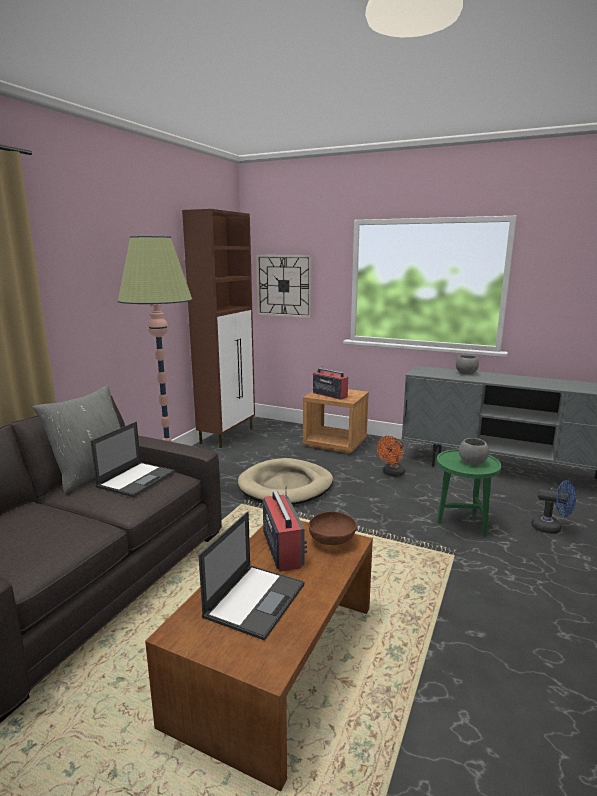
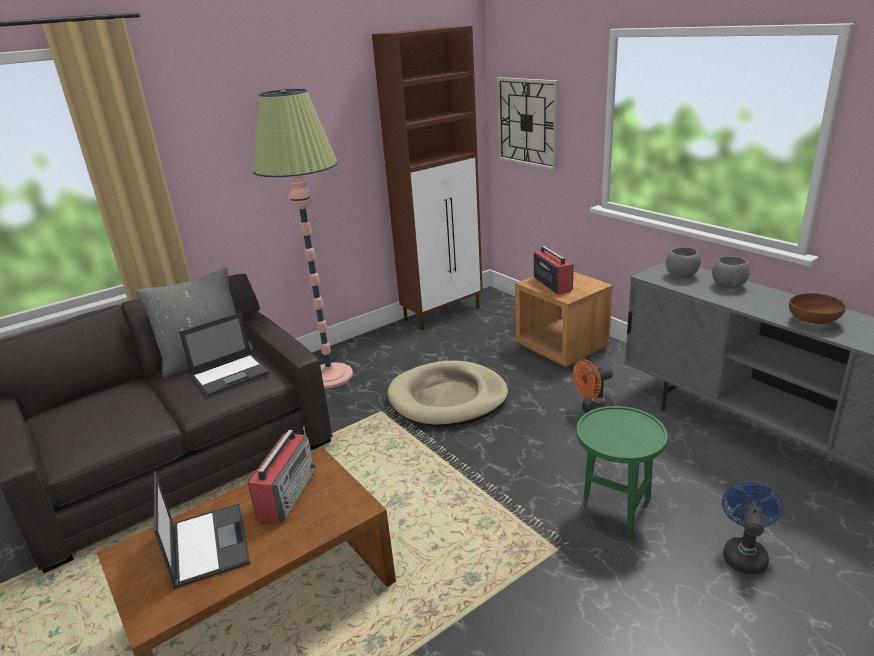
camera: 30 degrees right, 10 degrees up
(255, 599) = (208, 544): laptop -> laptop turned 75 degrees counterclockwise
(332, 541) = (341, 500): brown bowl -> brown bowl (813, 321)
(472, 462) = (624, 434): grey bowl -> grey bowl (681, 275)
(551, 528) = (744, 553): blue fan -> blue fan turned 120 degrees counterclockwise

